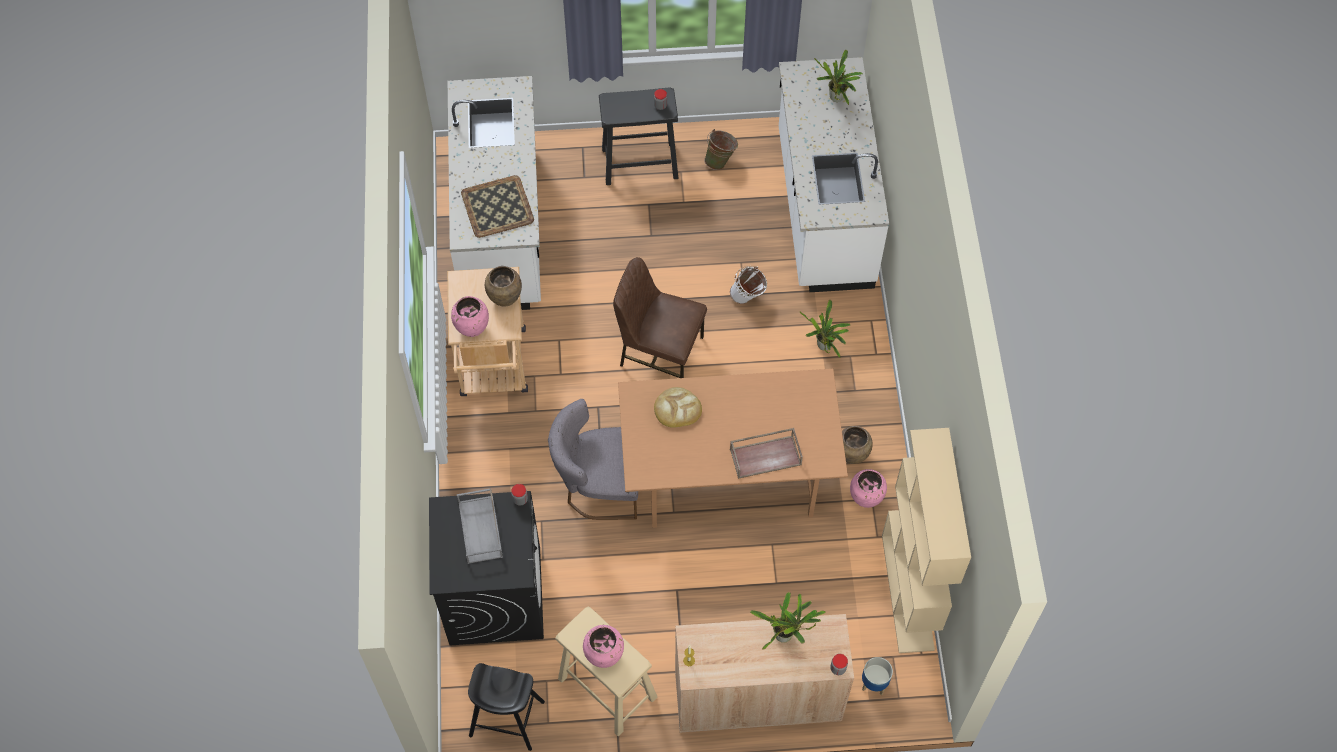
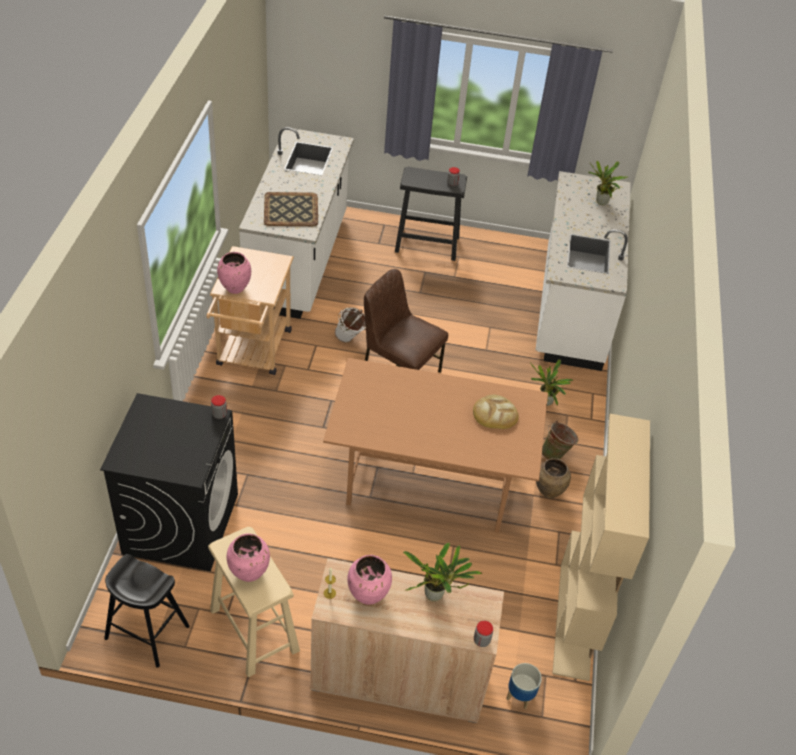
camera: 10 degrees right, 15 degrees down
(481, 530) = (172, 429): grey tray -> none
(504, 299) = (272, 274): brown vase -> none
(598, 487) = (309, 460): grey chair -> none
(677, 409) = (394, 389): bread -> bread (495, 414)
(720, 161) = (494, 257): green bucket -> green bucket (556, 455)
(748, 298) = (488, 353): white bucket -> white bucket (350, 339)
(766, 456) = (465, 445): brown tray -> none
(866, 498) = (553, 530): pink vase -> pink vase (368, 595)

